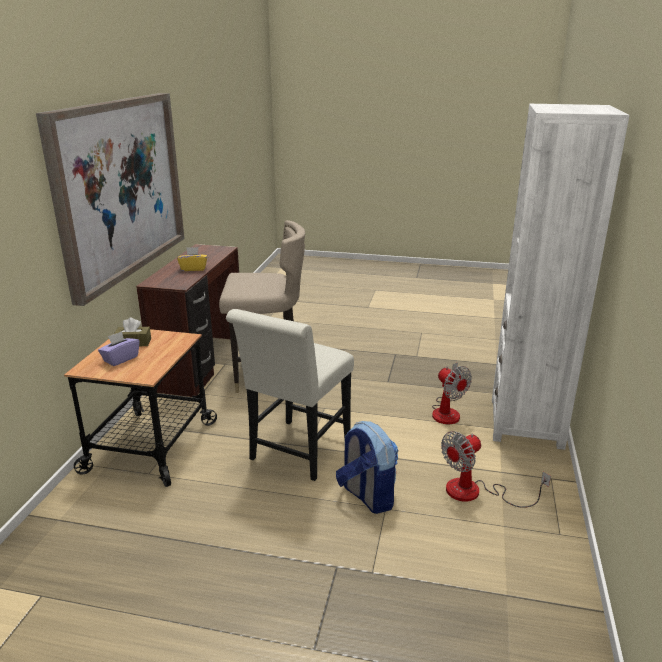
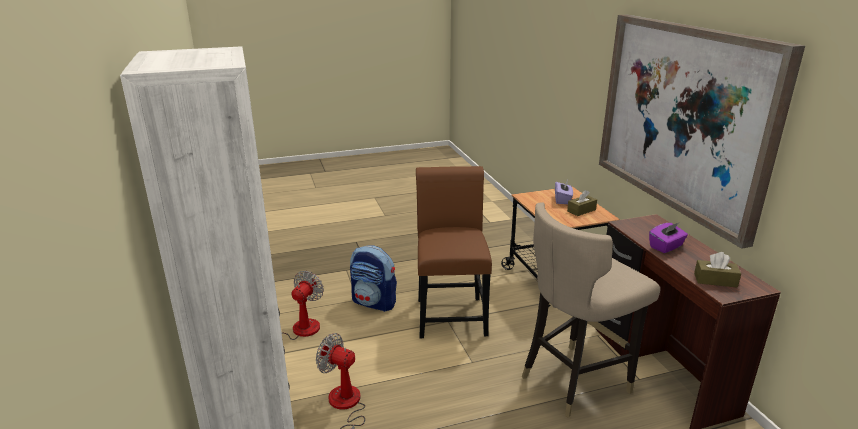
camera: 150 degrees right, 0 degrees up
(193, 268) = (666, 247): yellow tissue box -> purple tissue box
(214, 252) = (715, 280): none -> brown tissue box
(296, 453) = (450, 313): white chair -> brown chair

